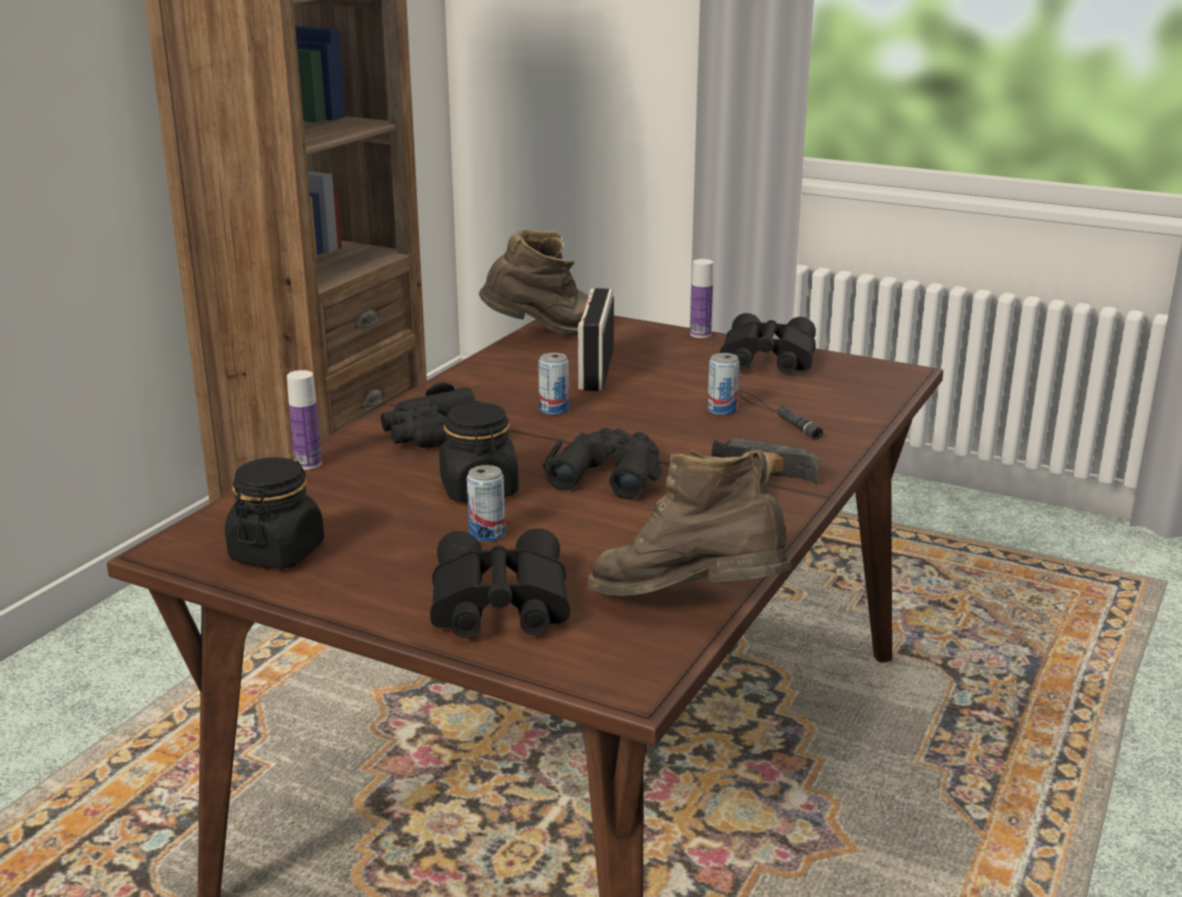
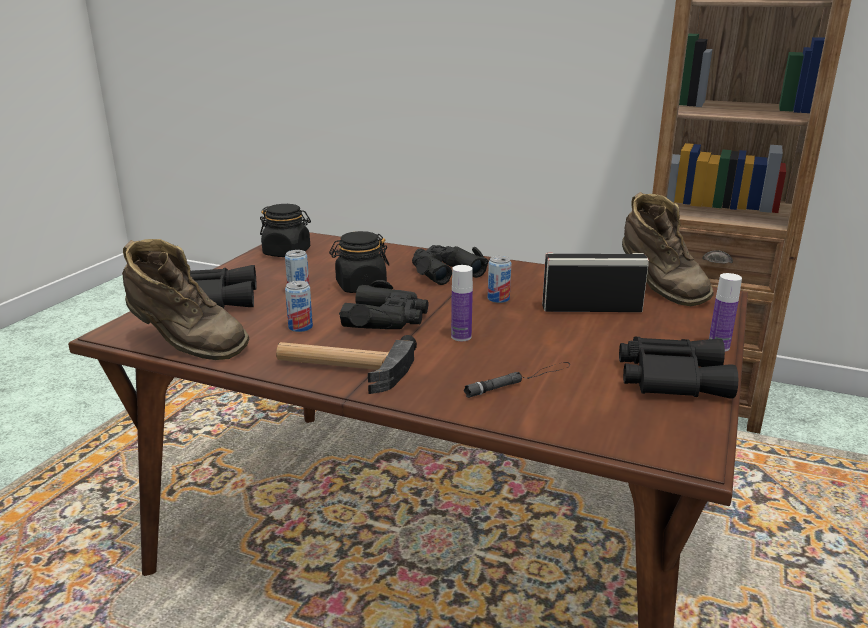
camera: 85 degrees right, 0 degrees up
(308, 464) = (394, 248): bottle -> bottle (461, 337)
(688, 608) = (186, 346): brown boot -> brown boot turned 90 degrees clockwise
(722, 410) = (522, 356): can -> can (300, 327)

